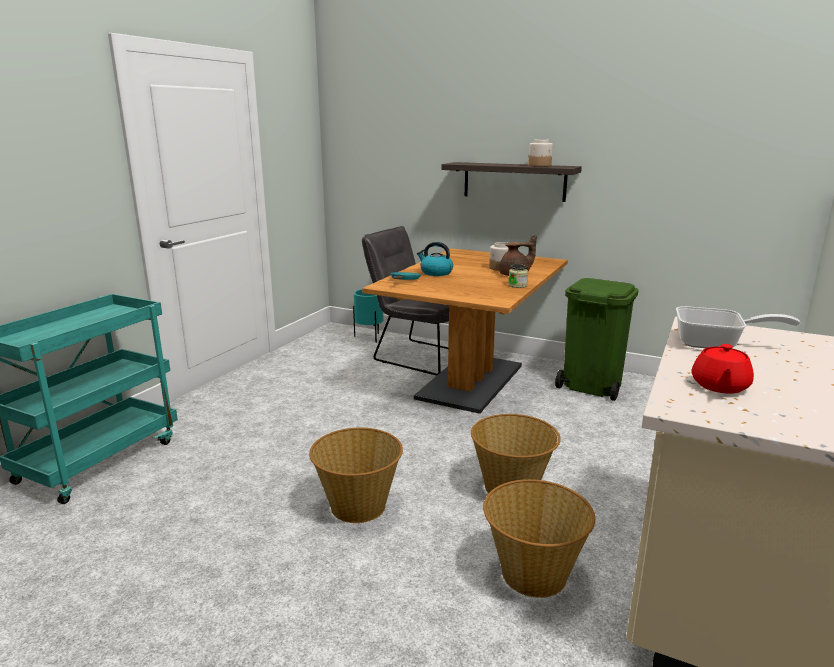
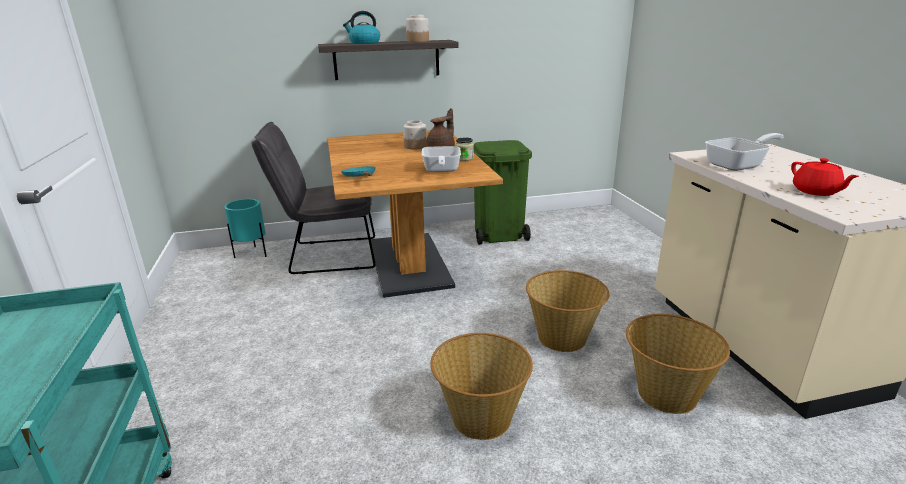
camera: 40 degrees left, 5 degrees up
(435, 273) = (370, 163): kettle -> kettle (364, 43)
(473, 290) = (441, 170): none -> frying pan

